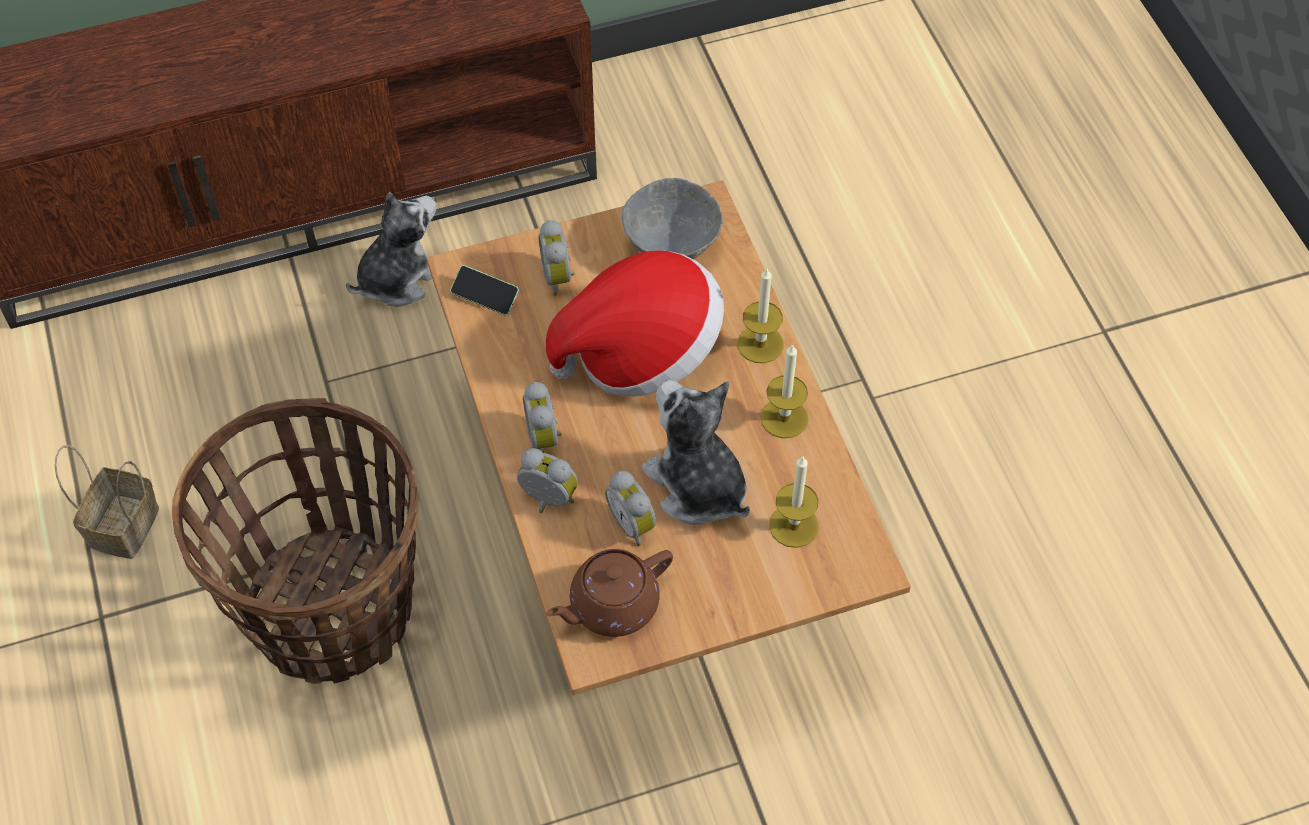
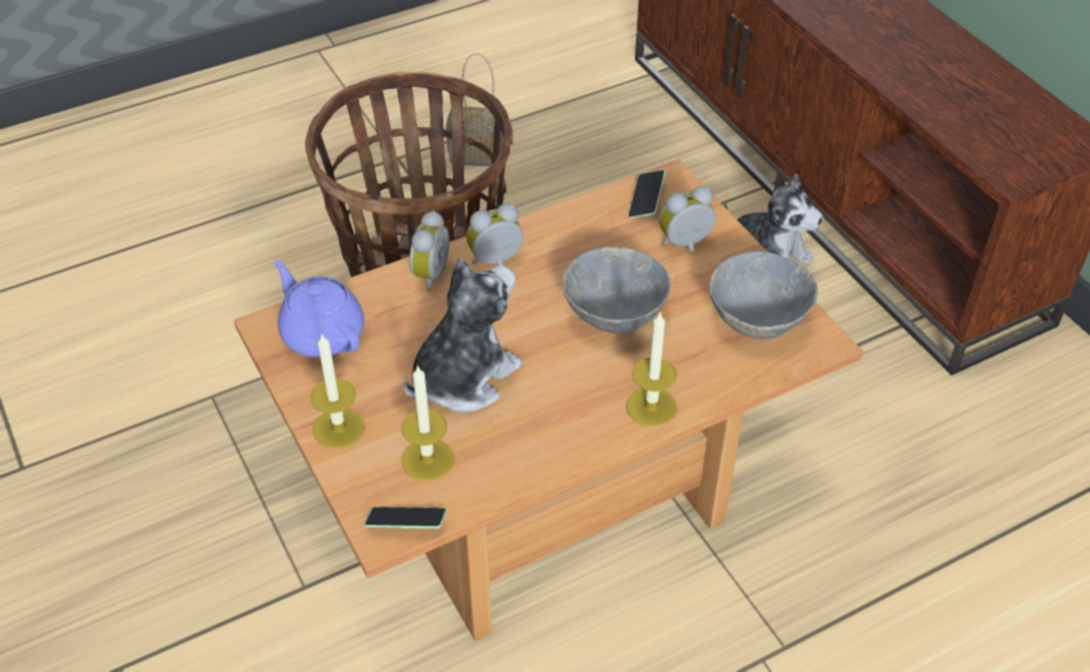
camera: 80 degrees right, 10 degrees down
(612, 605) = (322, 333): brown teapot -> purple teapot
(634, 523) = (412, 336): alarm clock -> none
(641, 351) = (614, 315): hat -> grey bowl
(784, 418) = (560, 437): candle -> candle (339, 428)
(865, 549) = (406, 524): none -> phone

